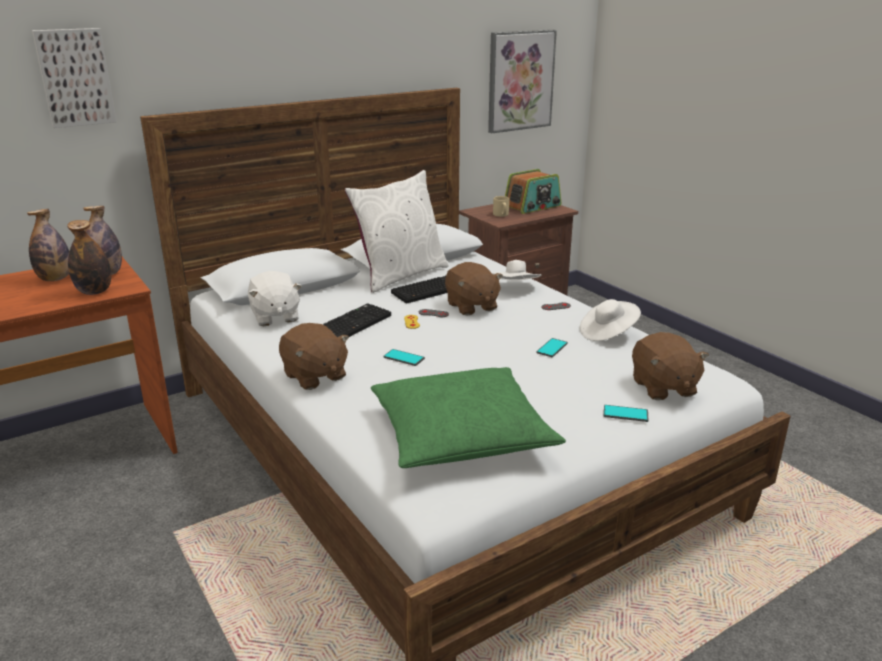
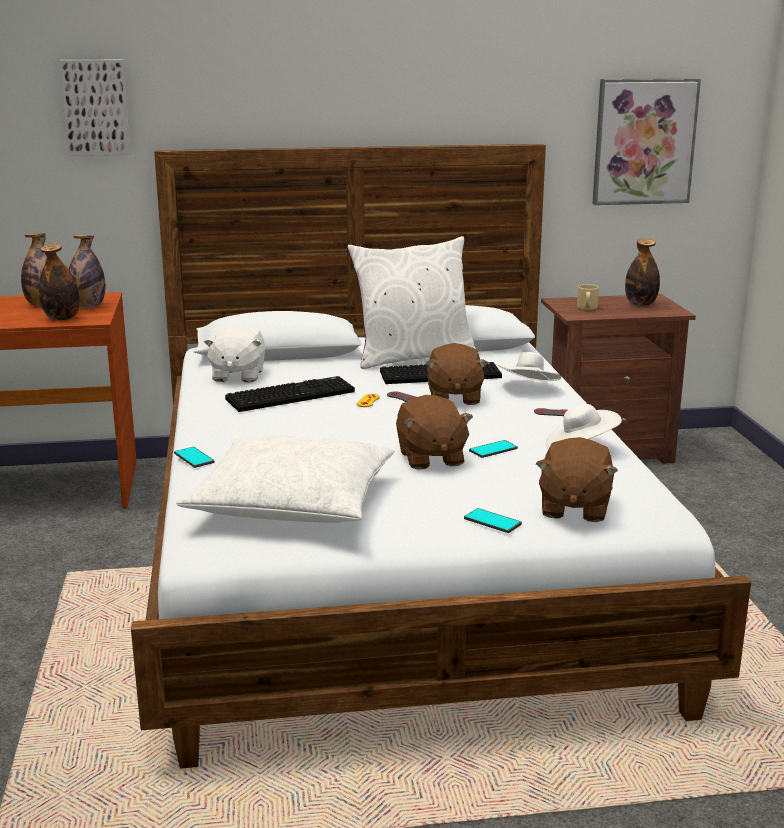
camera: 25 degrees right, 5 degrees down
(314, 376) = (214, 430): brown plush toy -> brown plush toy (430, 458)
(404, 358) = (318, 430): phone -> phone (194, 458)
(460, 434) = (292, 502): green pillow -> white pillow
(532, 206) = (640, 304): radio -> bottle

